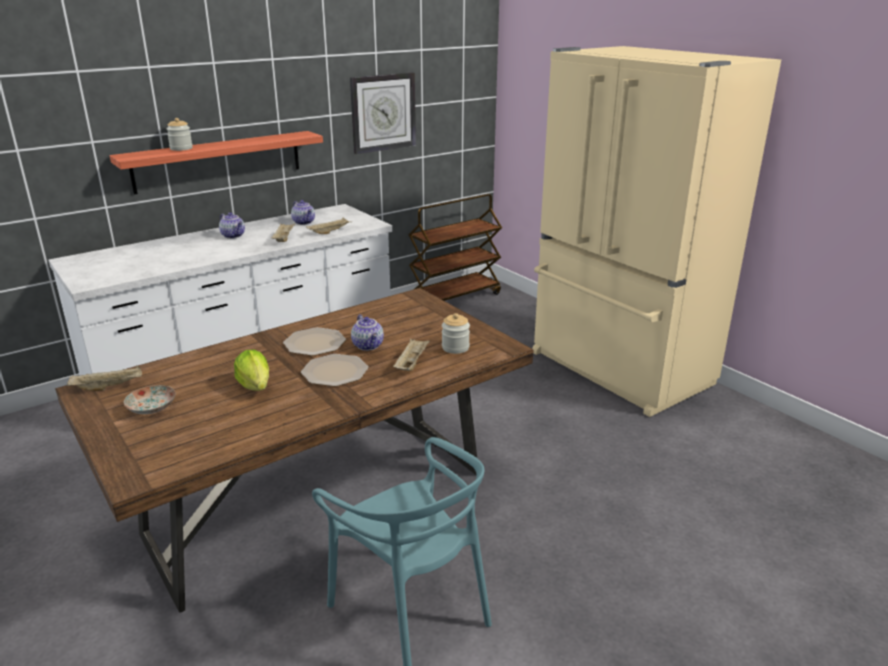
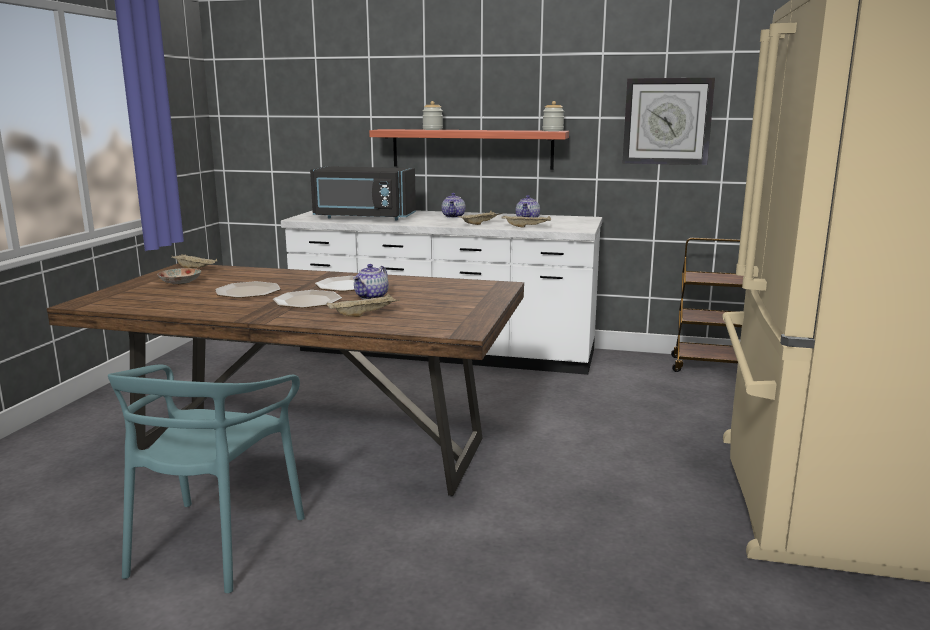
camera: 50 degrees right, 10 degrees down
(153, 262) = (363, 217): none -> black microwave
(255, 386) = (248, 291): lettuce -> plate
(455, 347) = (424, 318): jar -> jar (553, 130)

